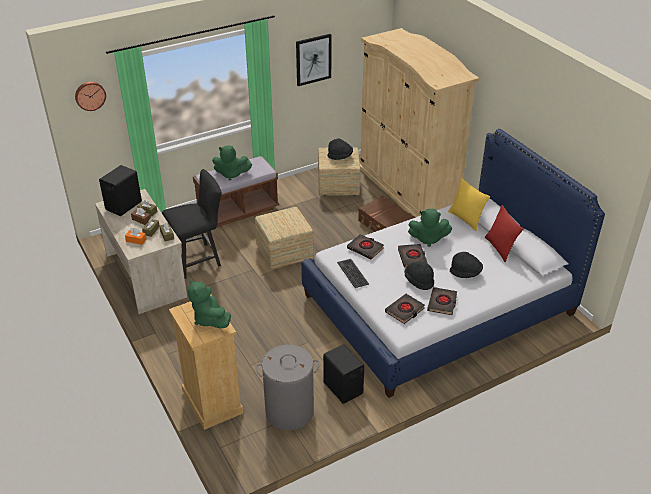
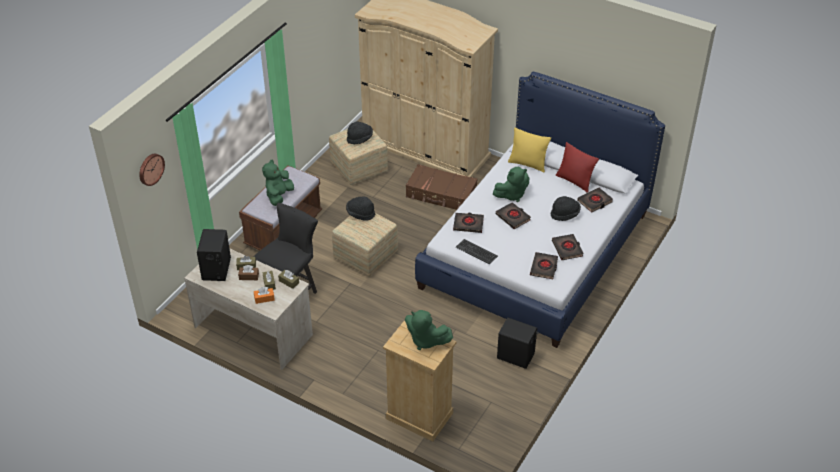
camera: 30 degrees left, 5 degrees up
(231, 174) = (279, 196): green plush toy -> green plush toy turned 135 degrees clockwise
(289, 411) = (489, 394): grey laundry basket -> none
(313, 59) = (311, 50): picture -> none
(419, 281) = (534, 236): black hat -> black hat (360, 214)
(505, 272) = (595, 202): none -> black book

